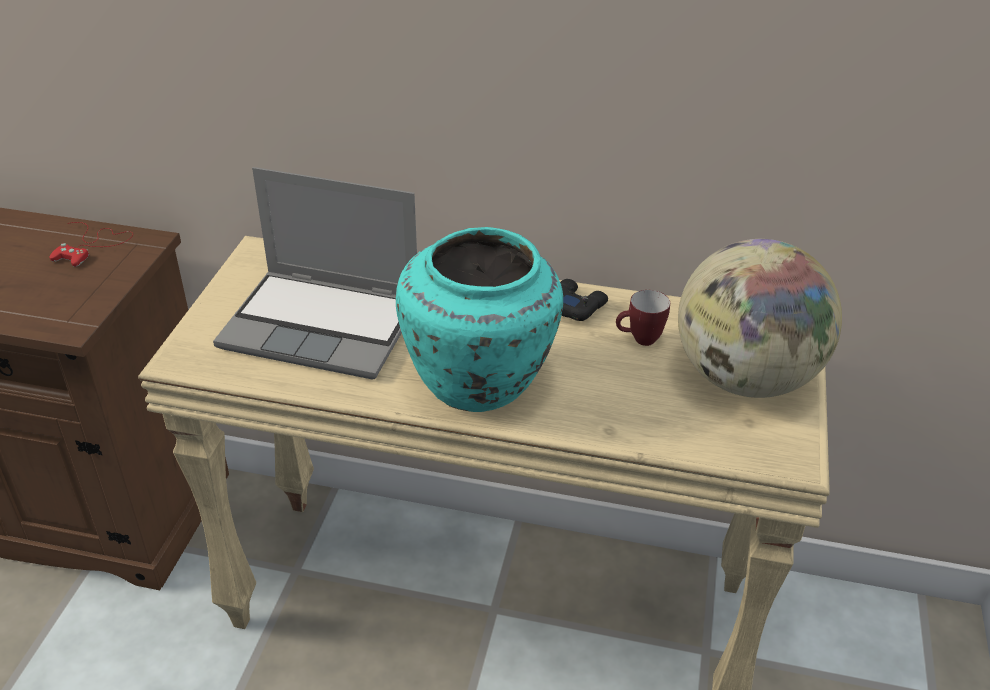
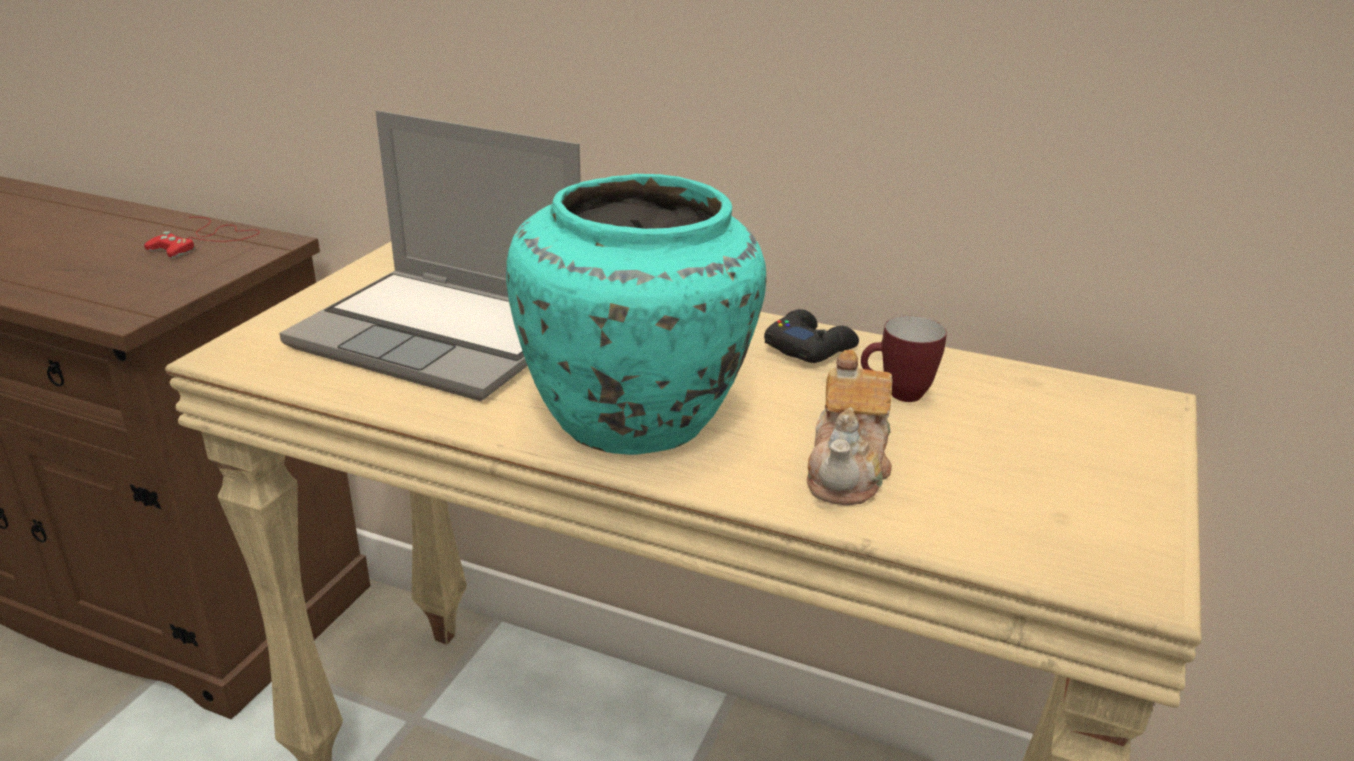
camera: 10 degrees right, 10 degrees down
(620, 405) = (848, 471): none -> teapot
(744, 378) = (1059, 457): globe -> none

